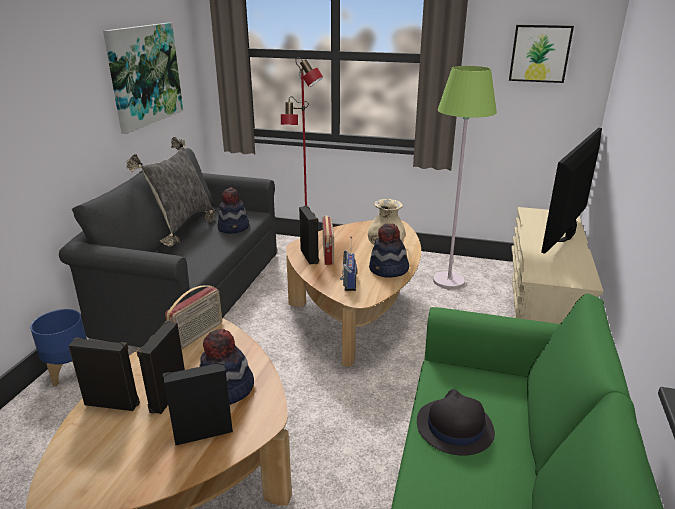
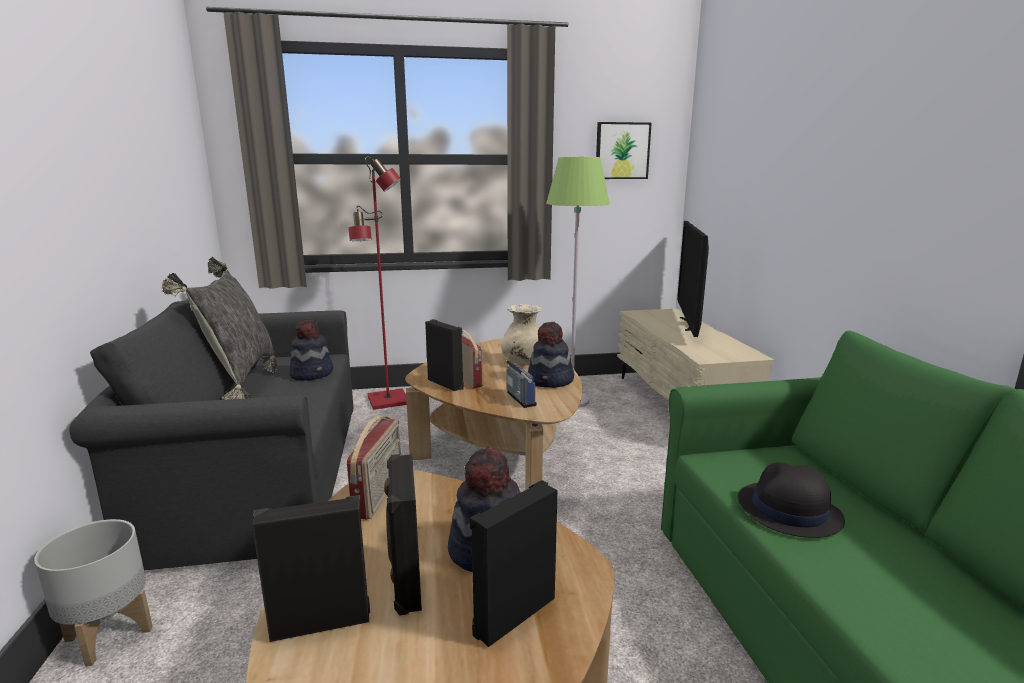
camera: 25 degrees left, 10 degrees down
(69, 371) = (108, 634): blue planter -> grey planter
(144, 75) = (160, 173): picture -> none

